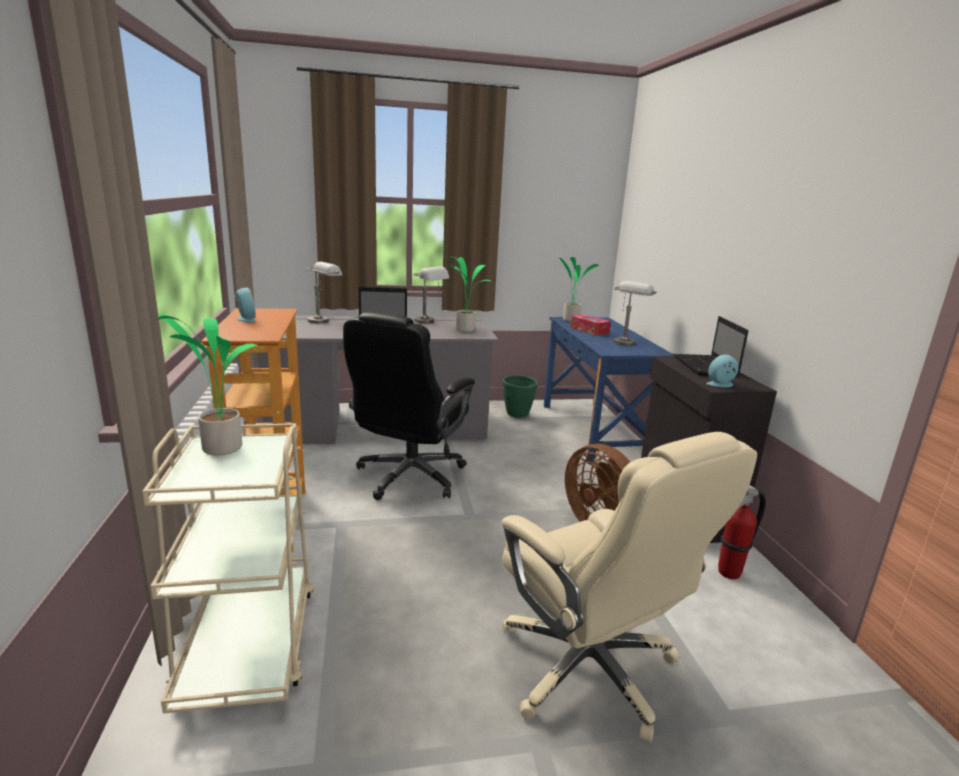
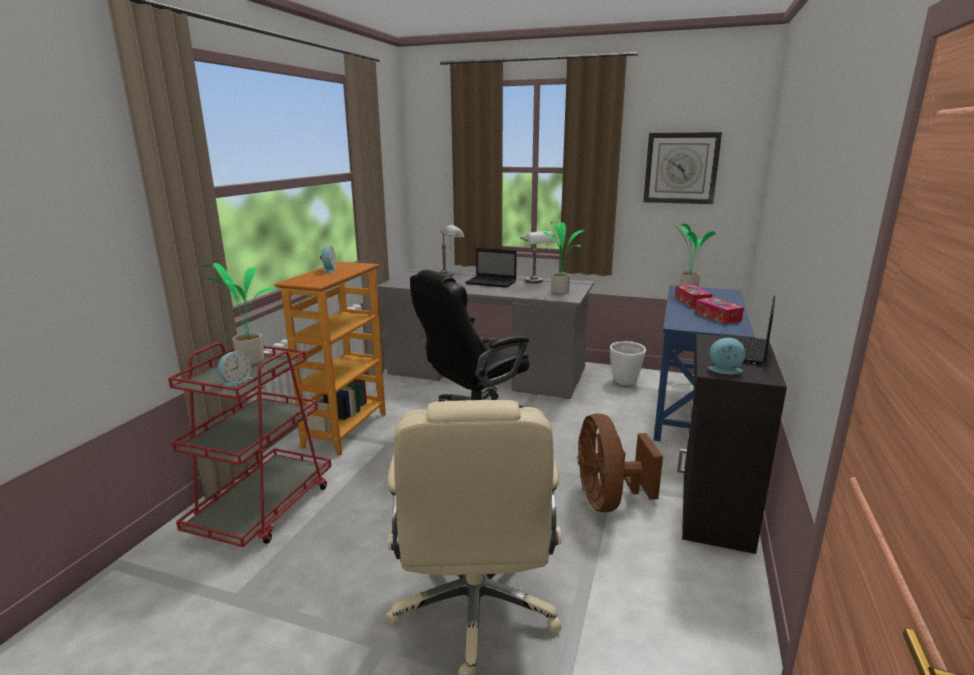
camera: 30 degrees right, 0 degrees up
(242, 478) = (235, 382): none -> alarm clock
(249, 644) = (264, 508): beige cart -> red cart
(517, 415) = (625, 382): green planter -> white planter
(554, 204) = (681, 168): none -> wall clock
(626, 341) = (717, 317): grey table lamp -> tissue box
(728, 573) = (702, 578): fire extinguisher -> none

